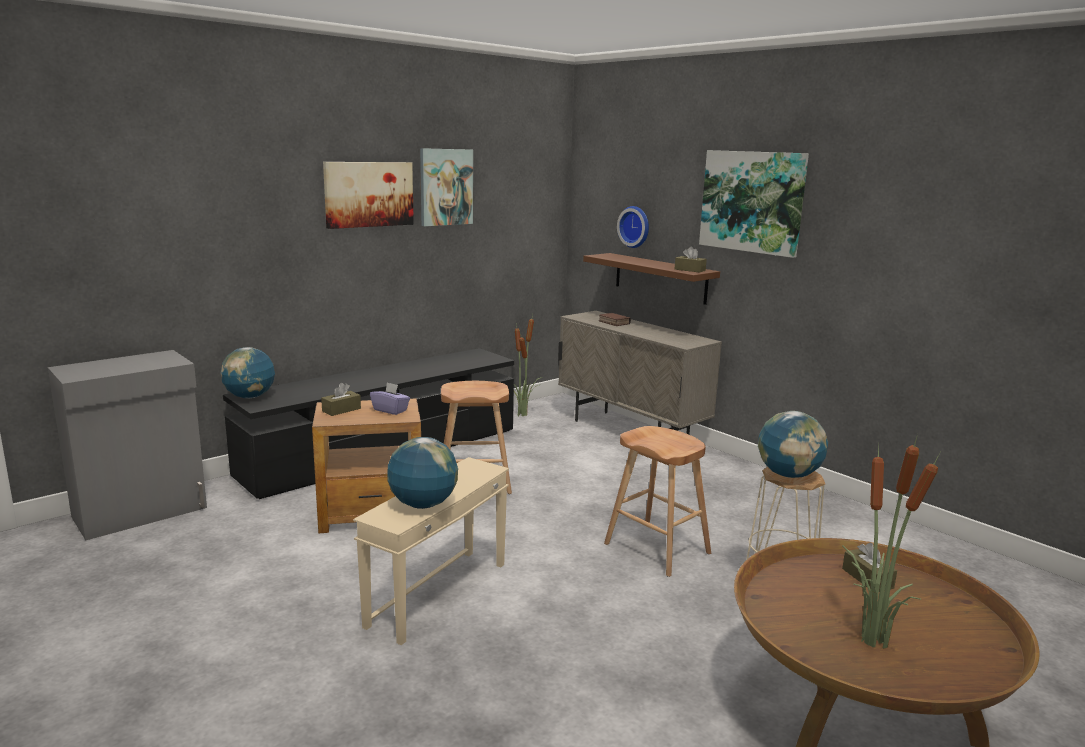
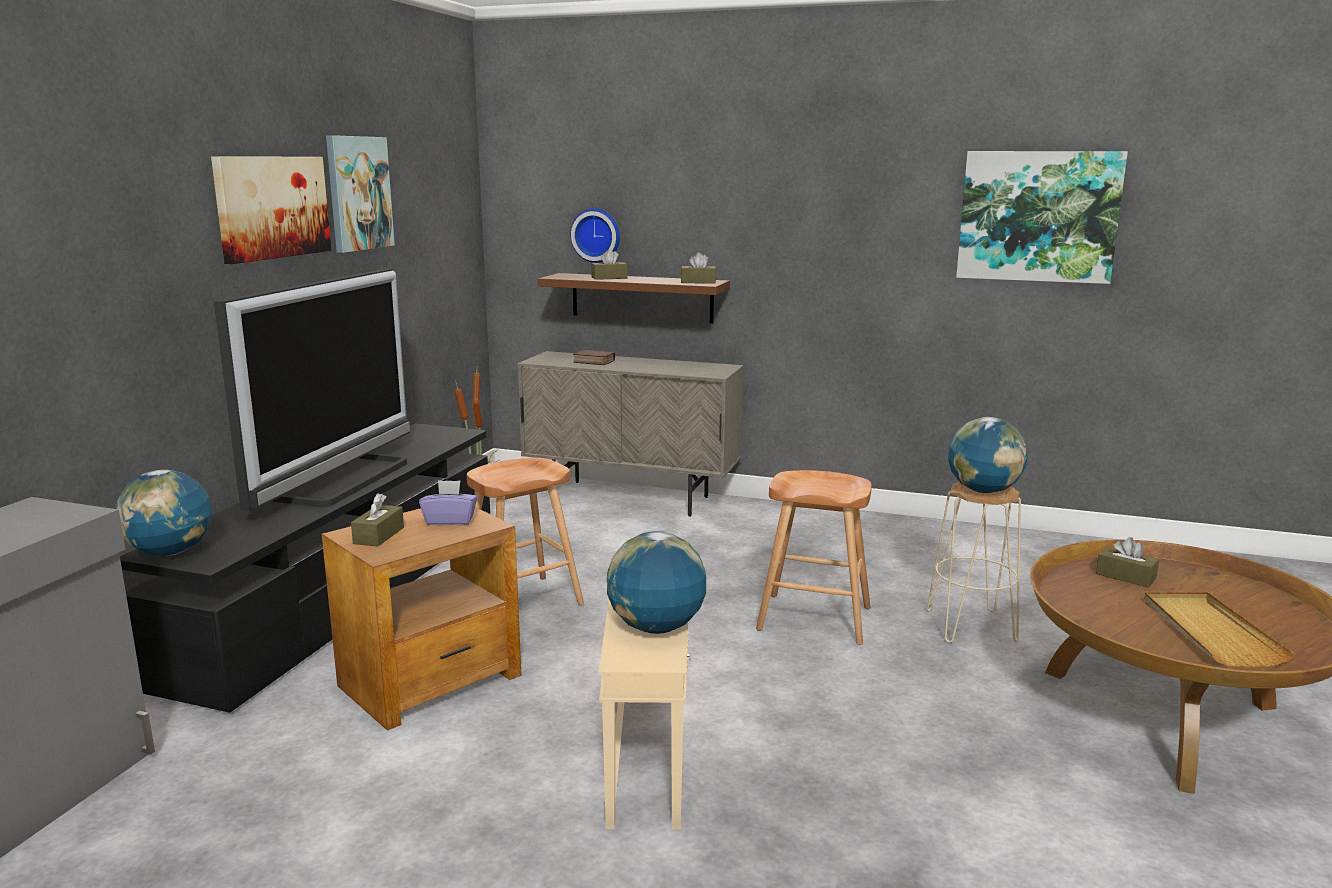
camera: 30 degrees left, 0 degrees up
(387, 375) = (344, 480): none -> television
(633, 260) = (609, 278): none -> brown tissue box
(752, 201) = (767, 192): picture -> picture (1038, 216)
(871, 642) = (1210, 632): potted plant -> beige tray

